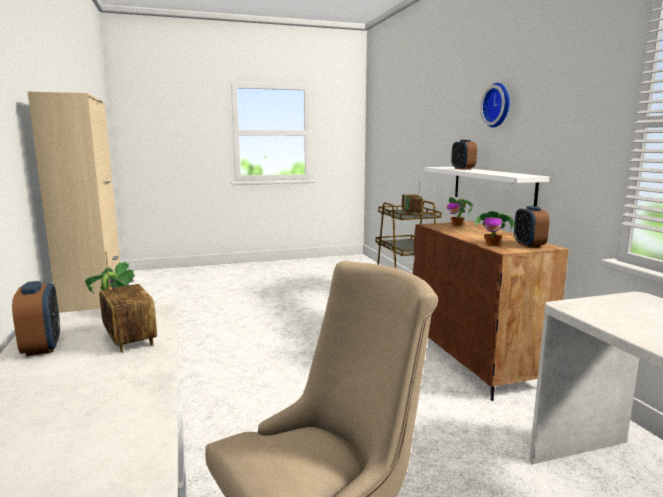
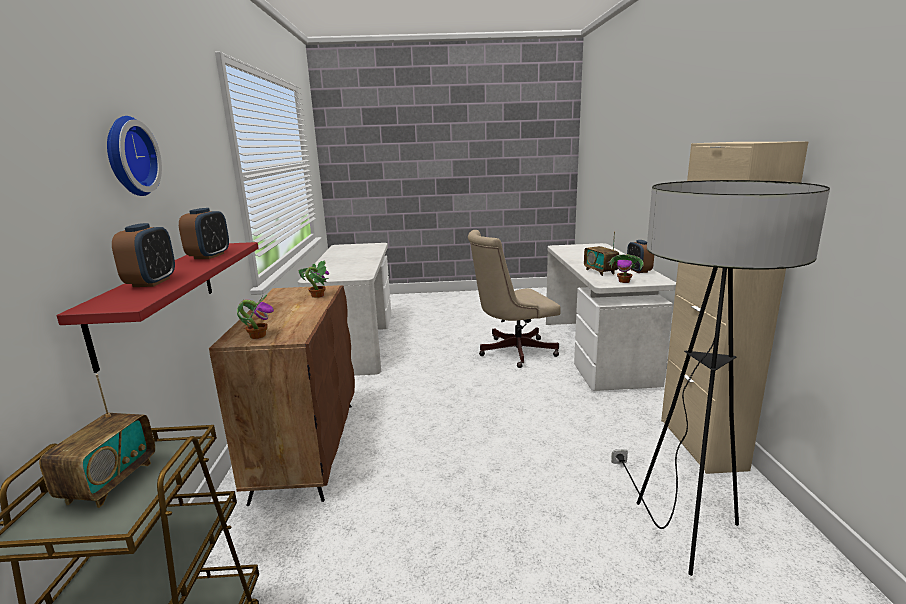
camera: 165 degrees left, 5 degrees up
(185, 344) = (681, 534): none -> floor lamp
(492, 187) = (158, 297): white shelf -> red shelf
(529, 245) = (291, 293): alarm clock -> alarm clock (209, 256)

